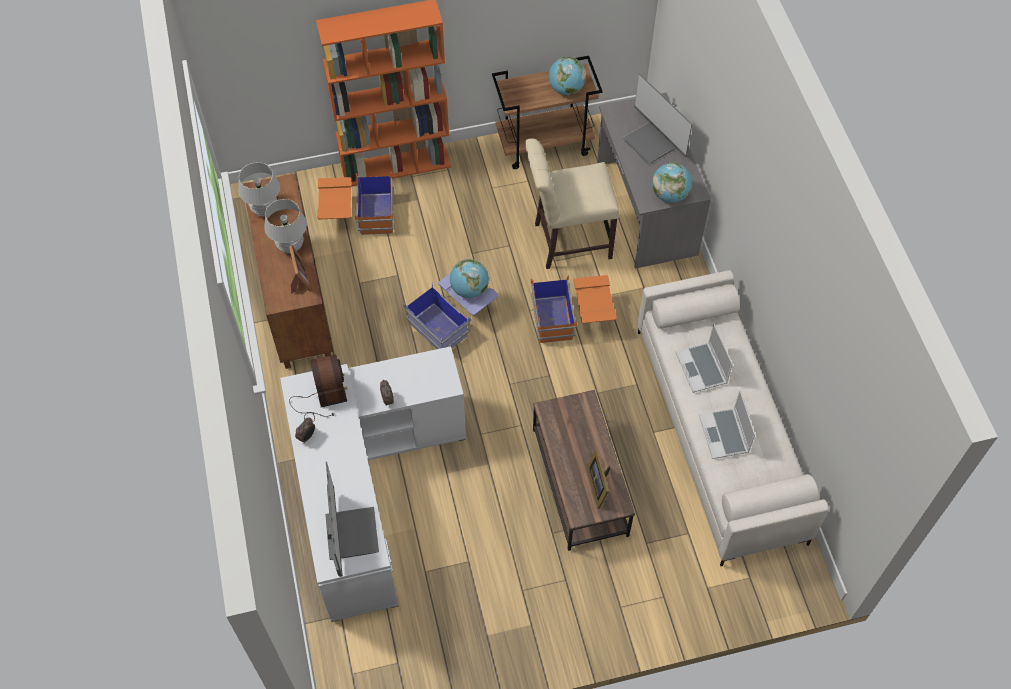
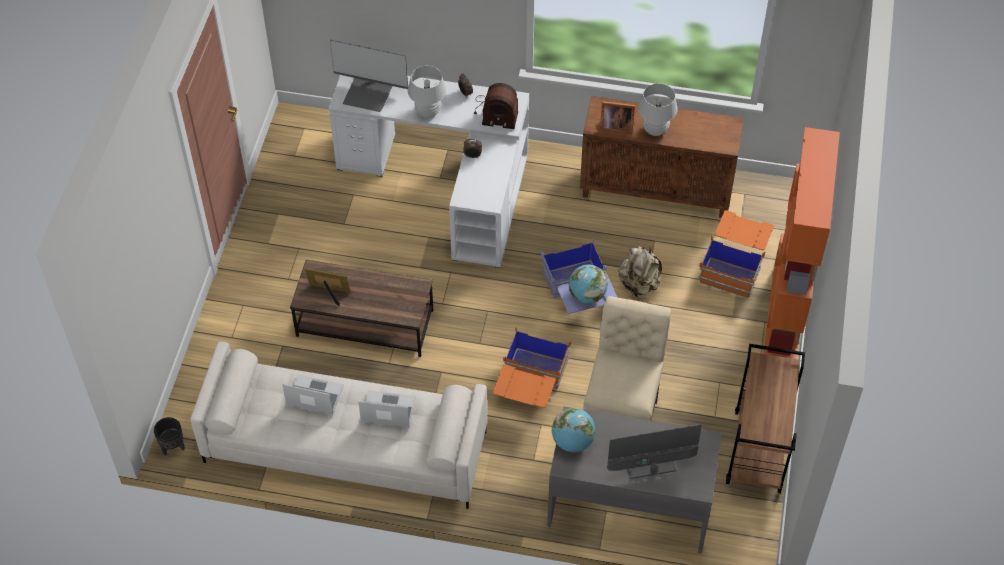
camera: 115 degrees right, 5 degrees down
(264, 209) = (705, 124): white table lamp -> white table lamp (428, 112)
(417, 277) = (639, 284): none -> beige backpack
(566, 89) = (760, 417): globe -> none
(811, 582) = (172, 447): none -> black planter

